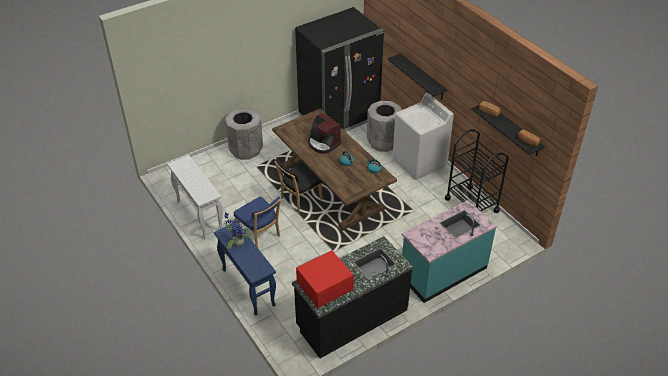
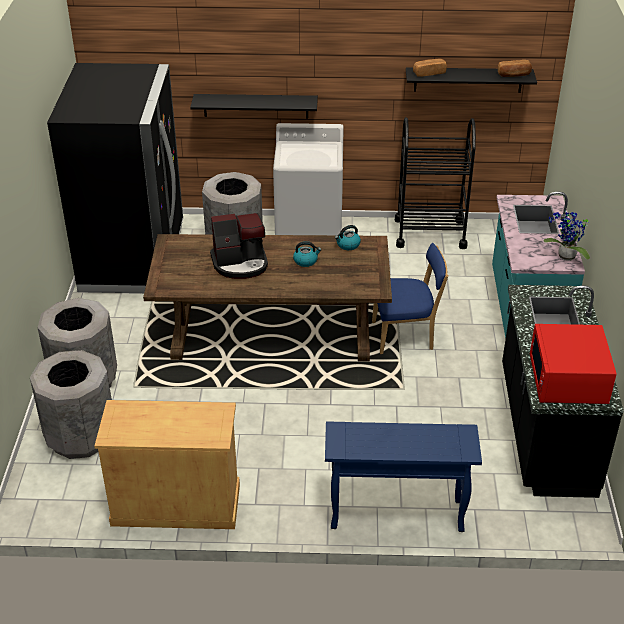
camera: 55 degrees left, 5 degrees down
(199, 216) = (176, 504): white console table -> beige cabinet
(213, 168) = (81, 437): none -> grey trash can
(237, 242) = (376, 441): potted plant -> potted plant (565, 257)
(260, 236) = (296, 451): blue chair -> blue chair (406, 336)
(299, 199) = (261, 374): black chair -> none

